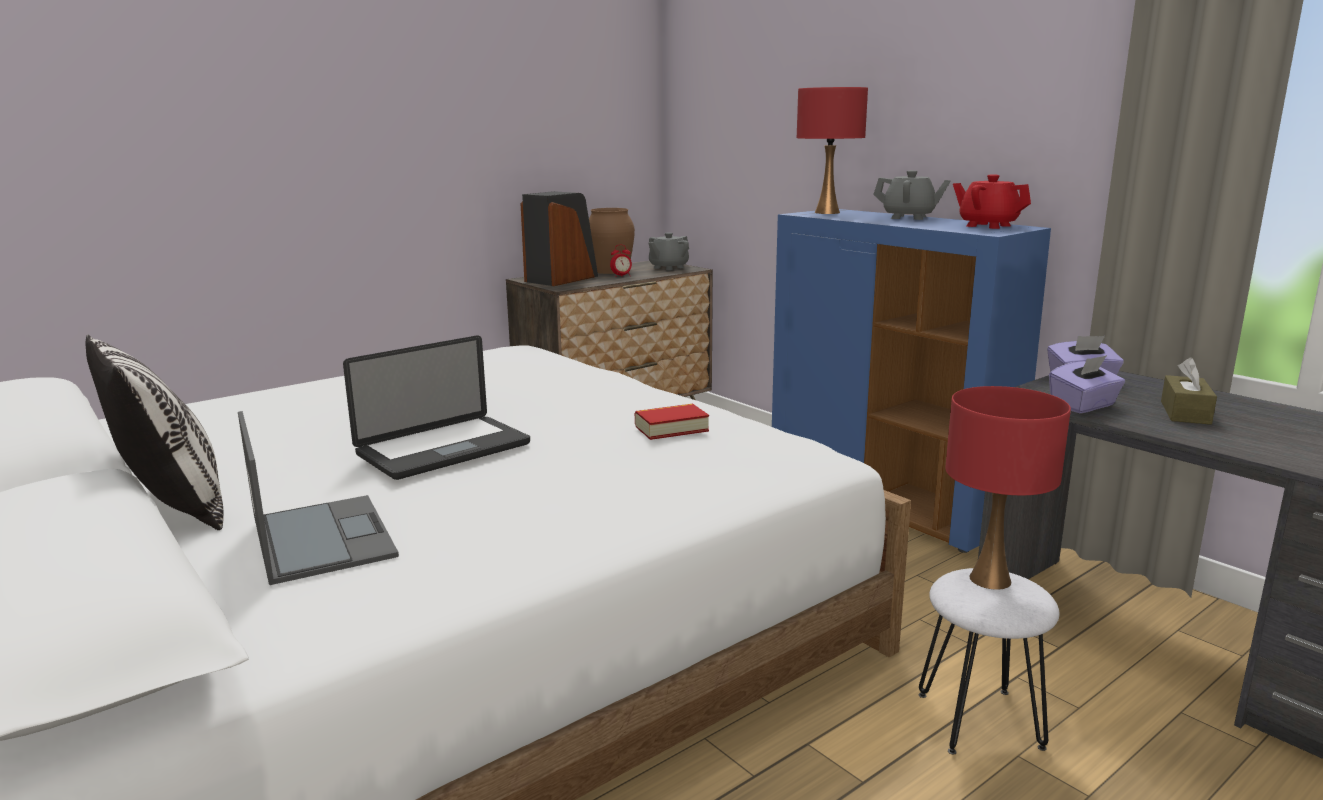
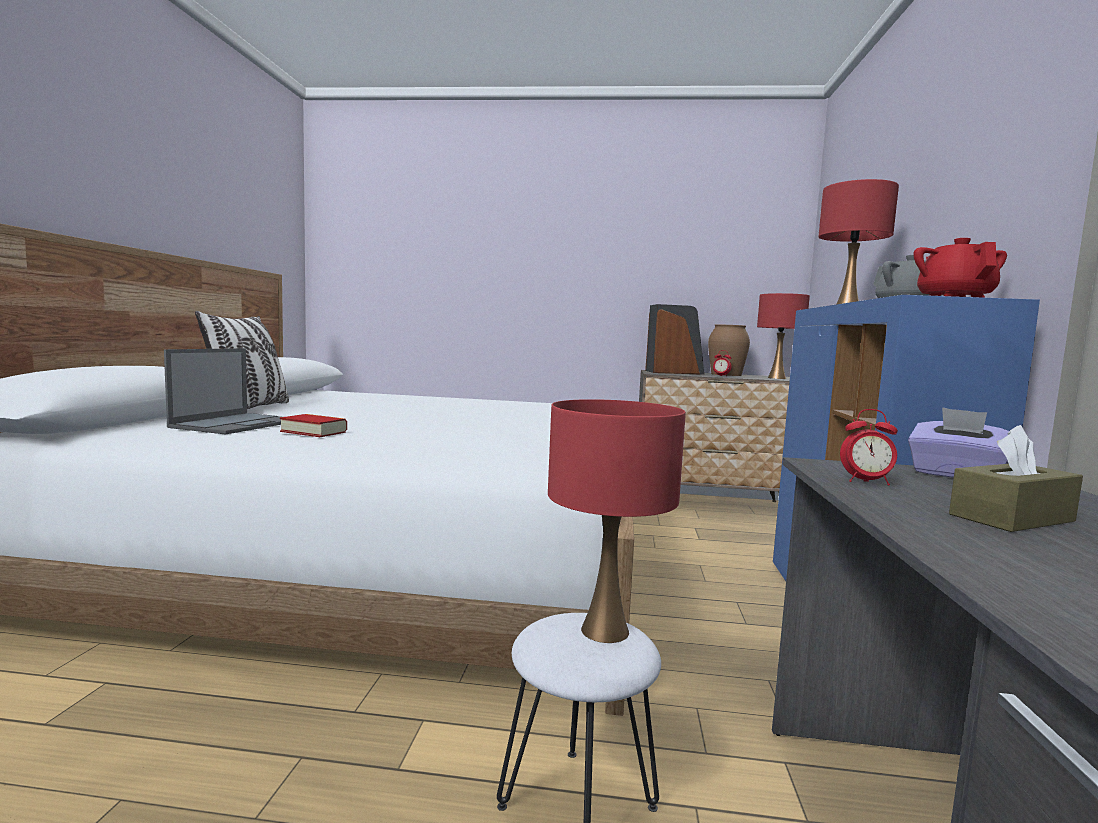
camera: 45 degrees right, 10 degrees down
(444, 449) = (385, 416): laptop -> none
(668, 268) = (777, 378): grey teapot -> red table lamp
(671, 428) = (508, 432): book -> book (313, 432)
(1083, 406) = (866, 482): purple tissue box -> alarm clock

